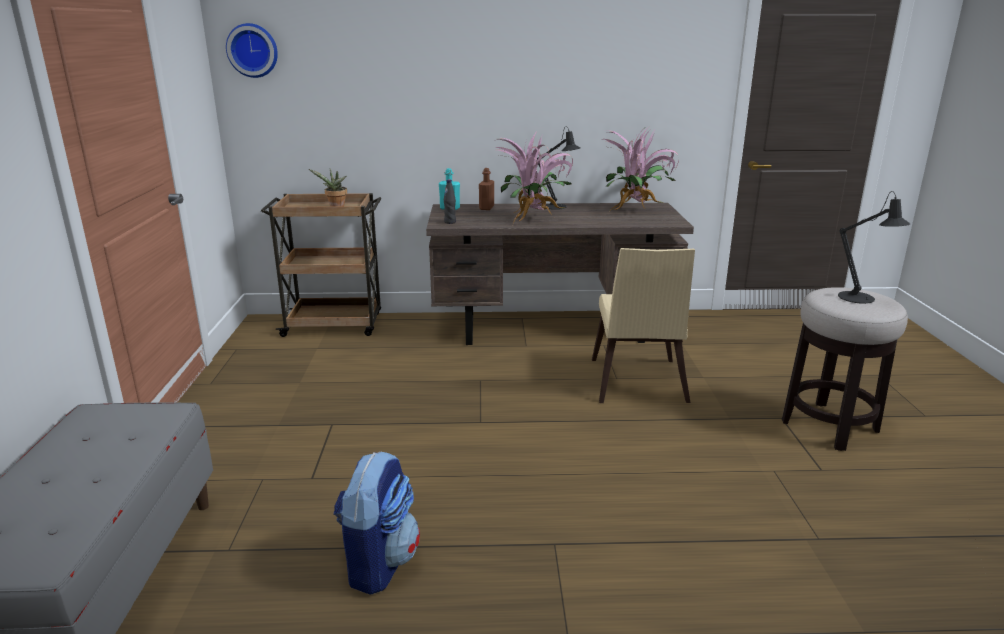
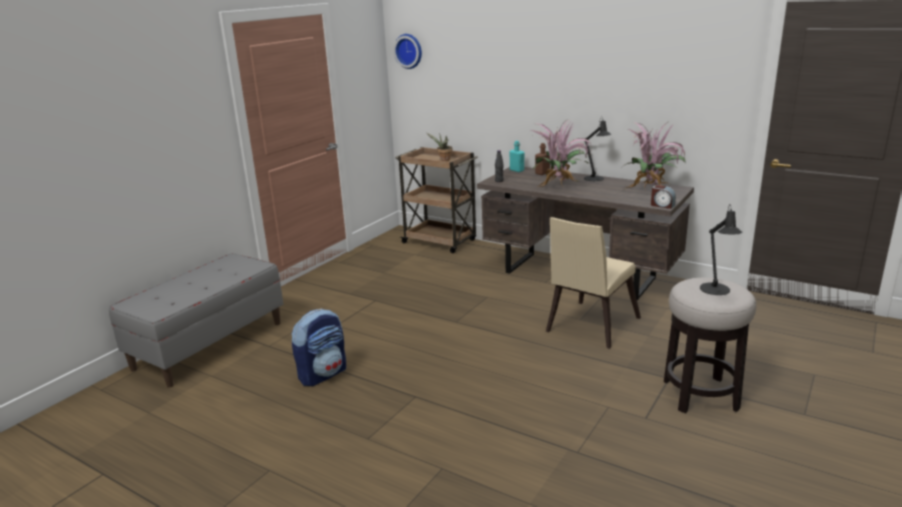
camera: 35 degrees right, 0 degrees up
(676, 223) = (662, 205): none -> alarm clock

